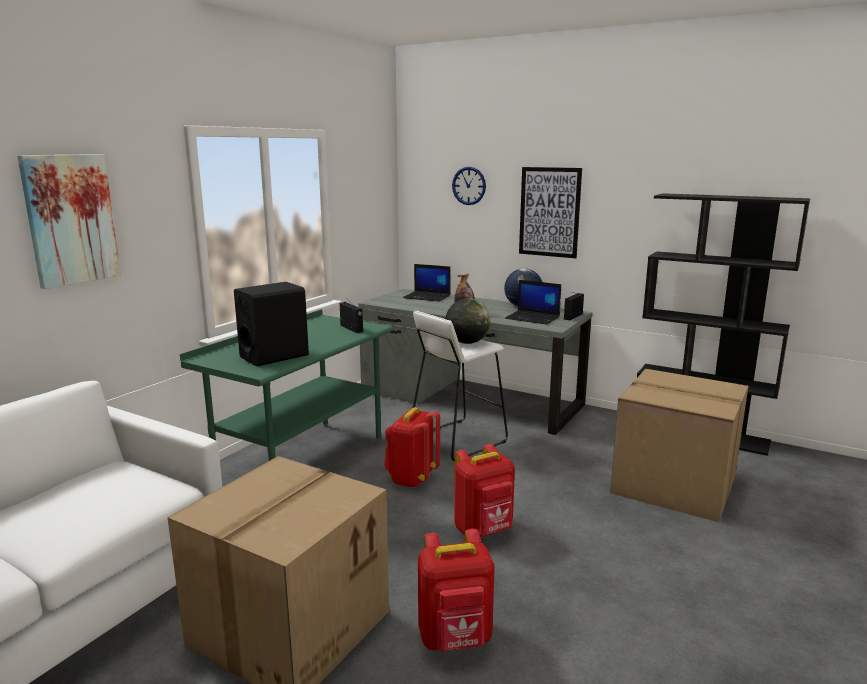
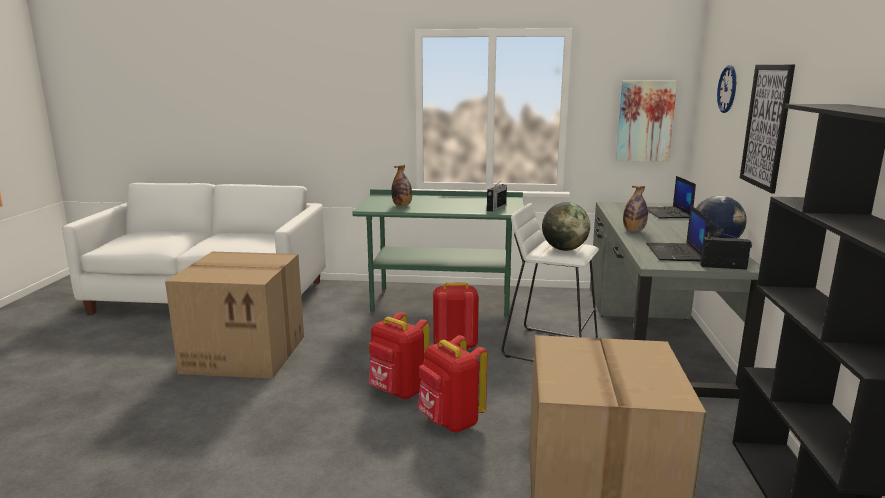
camera: 65 degrees right, 0 degrees up
(70, 219) = (323, 90): picture -> picture (645, 121)
(274, 356) = (402, 205): black speaker -> bottle
(455, 639) = (250, 408): red backpack -> red backpack (450, 422)

